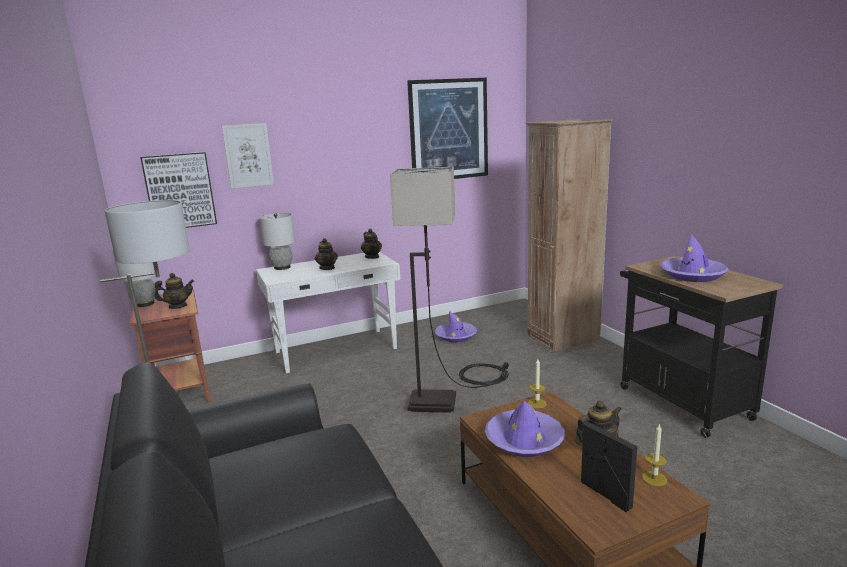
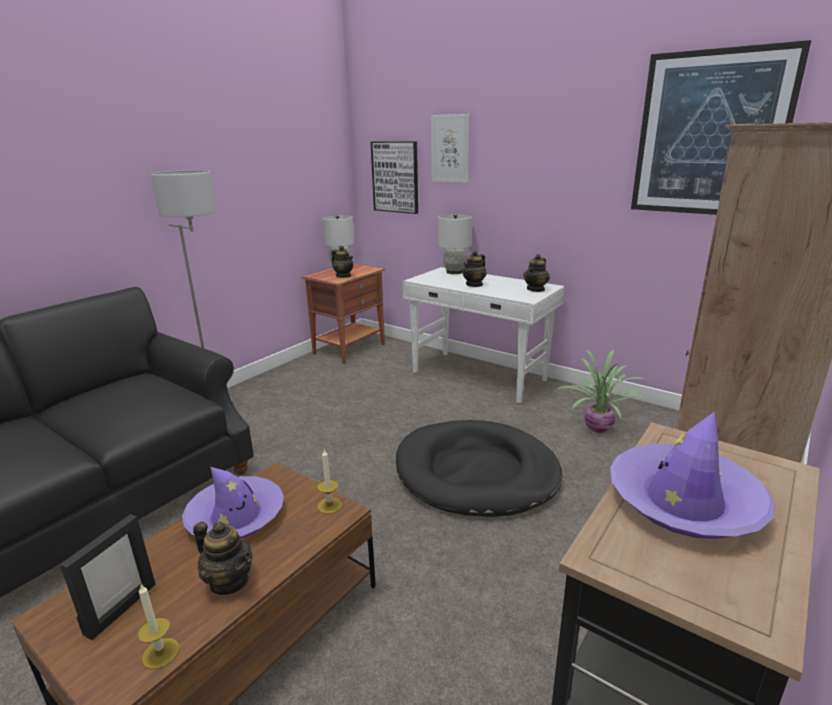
camera: 60 degrees right, 5 degrees up
(456, 336) = (599, 427): purple hat -> potted plant
(462, 388) = (476, 472): floor lamp -> black dog bed

